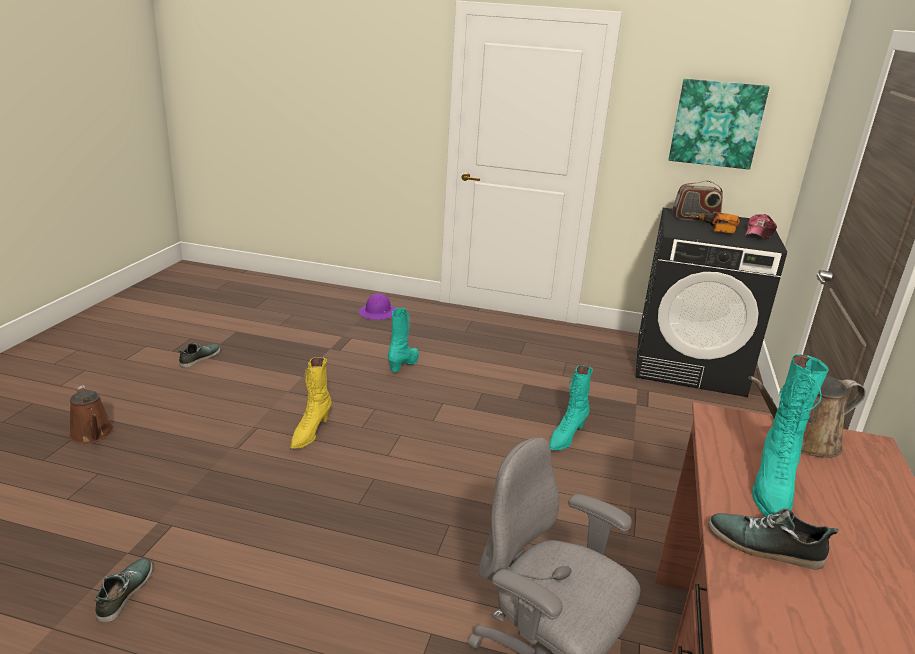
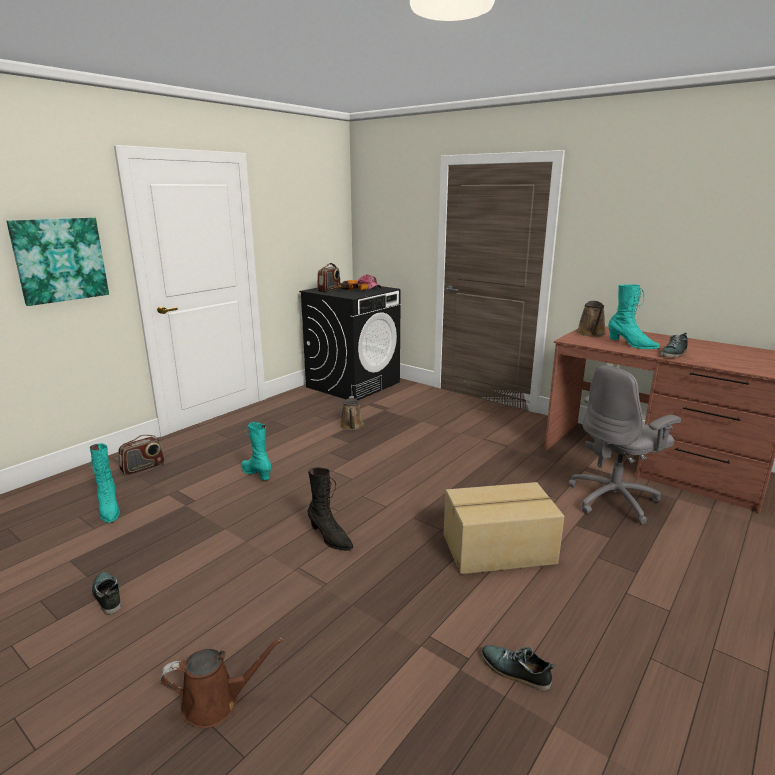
camera: 65 degrees left, 5 degrees down
(310, 433) = (330, 538): yellow boot -> black boot
(334, 558) = (499, 550): none -> cardboard box
(378, 312) = (143, 468): purple hard hat -> radio
(562, 391) = (352, 426): none -> brown watering can
(566, 437) = (406, 439): turquoise boot -> turquoise boot (109, 509)
(716, 124) = (311, 227): picture -> picture (60, 260)

